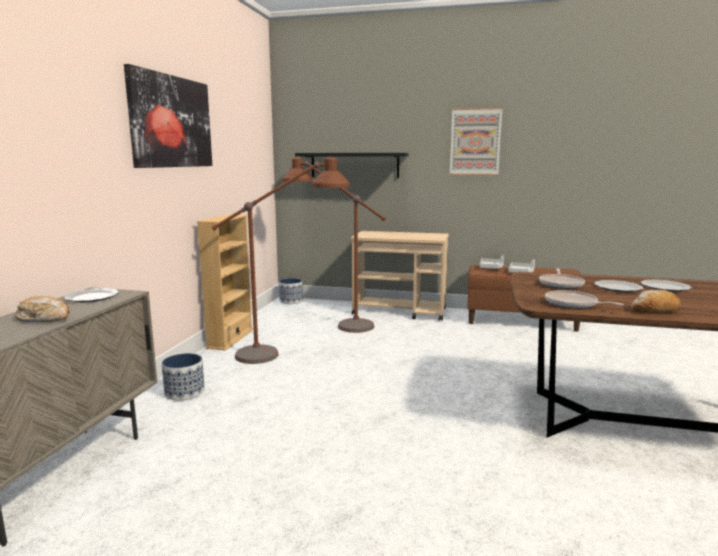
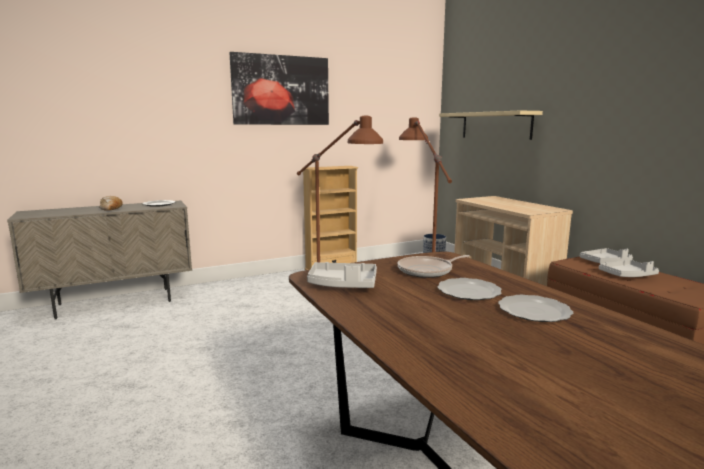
camera: 50 degrees right, 0 degrees up
(184, 392) = (237, 289): planter -> none
(354, 165) = (495, 125): black shelf -> beige shelf
(475, 142) = (615, 94): picture -> none
(573, 304) = (343, 285): frying pan -> grey tray
(654, 310) = (382, 317): bread -> none

